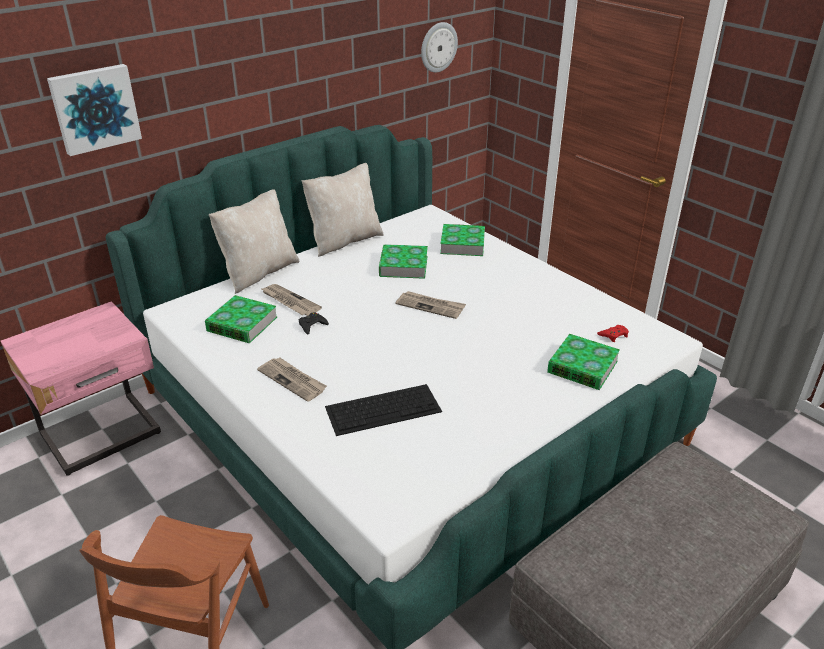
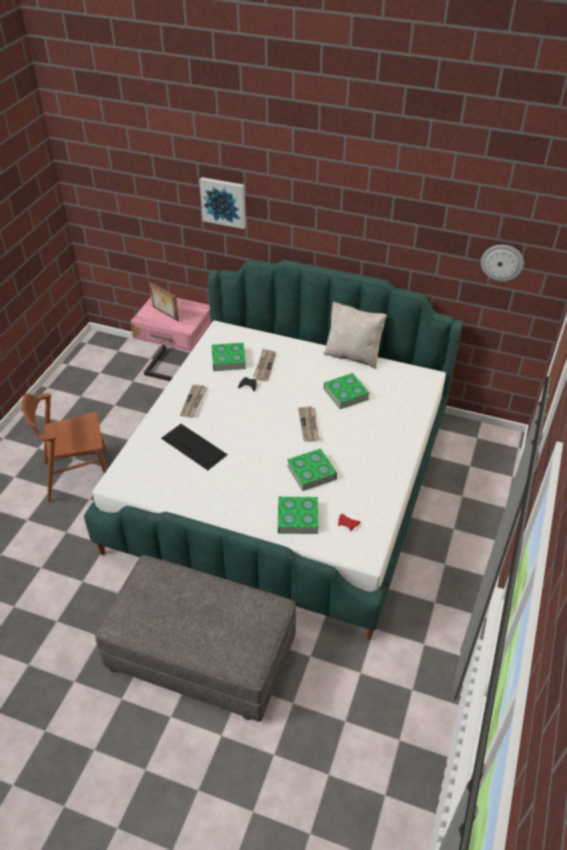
camera: 60 degrees right, 10 degrees up
(67, 346) = (165, 314): none -> picture frame
(259, 272) = (284, 340): beige pillow -> none
(462, 244) = (401, 409): book -> book (311, 472)

